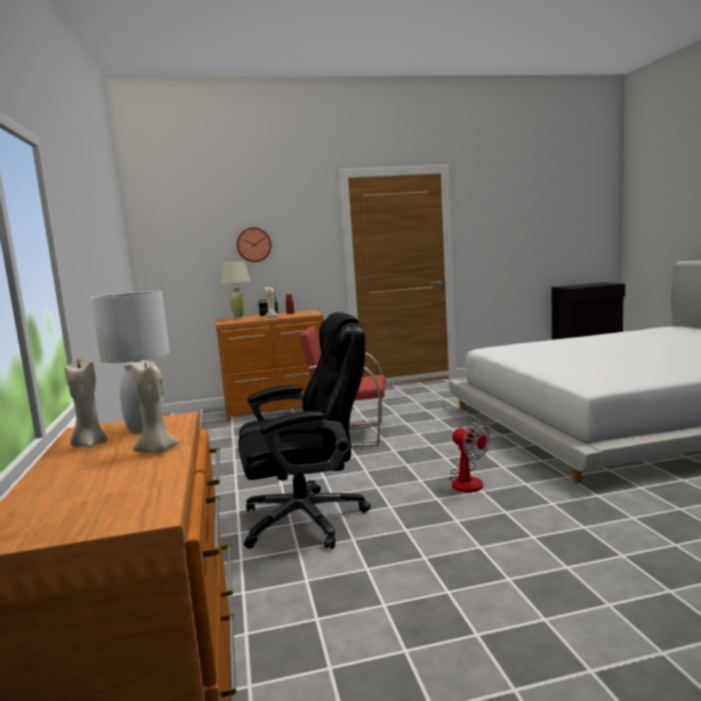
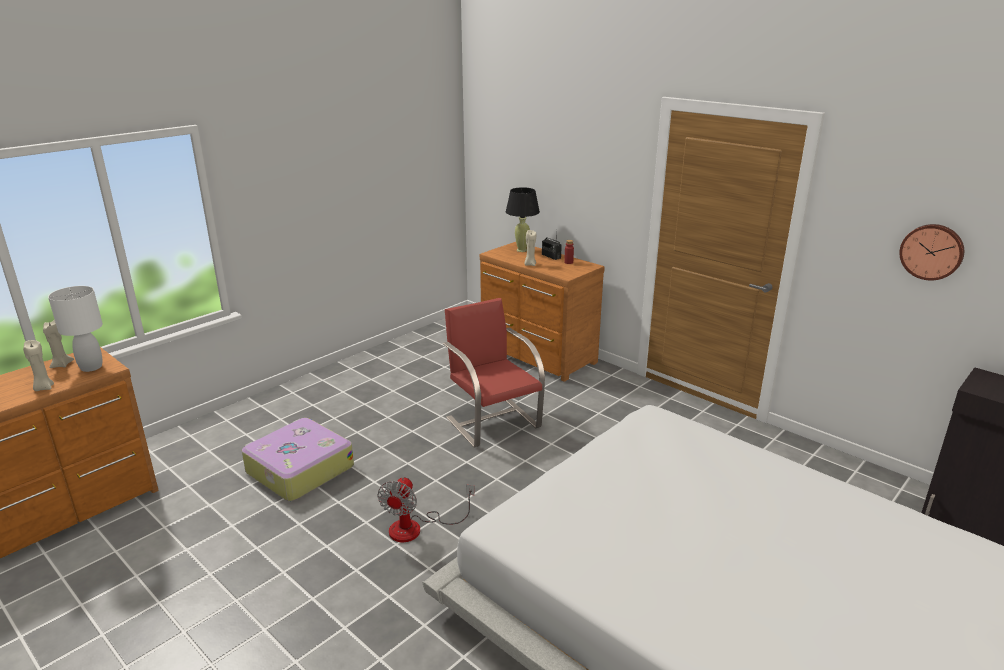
camera: 55 degrees right, 15 degrees up
(239, 318) = (522, 250): beige table lamp -> black table lamp
(254, 244) = (560, 172): wall clock -> wall clock (932, 251)
(307, 519) = (299, 469): black office chair -> suitcase

